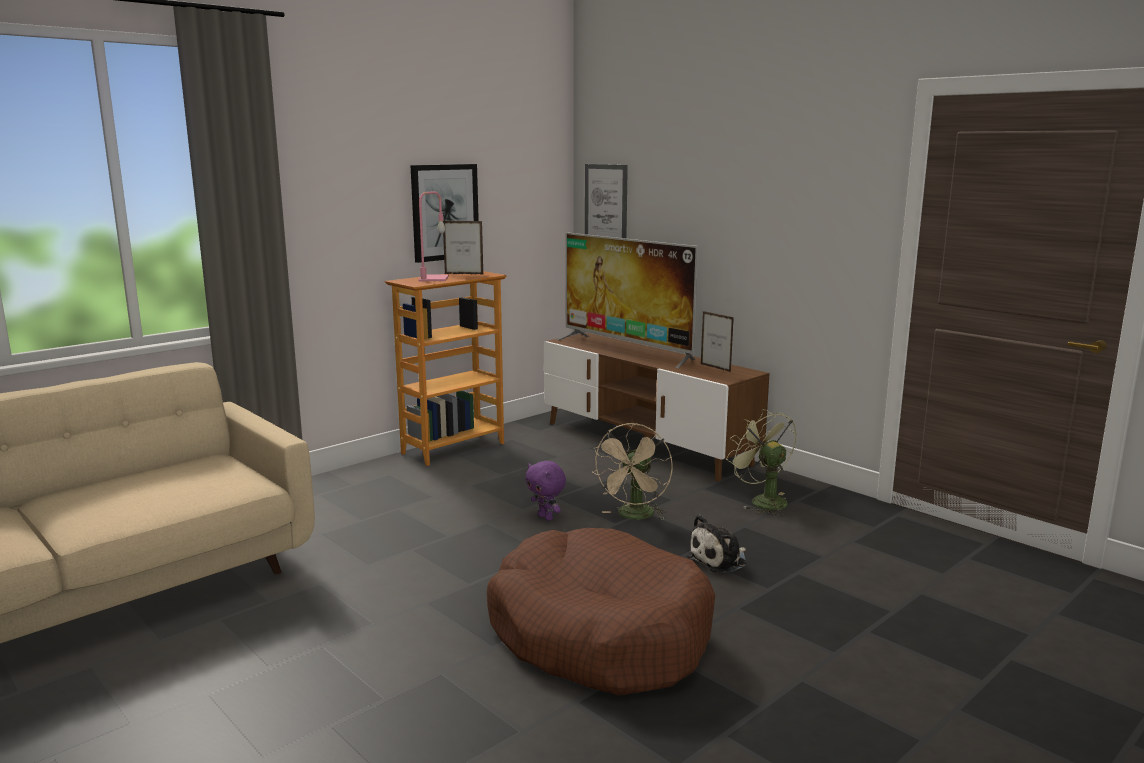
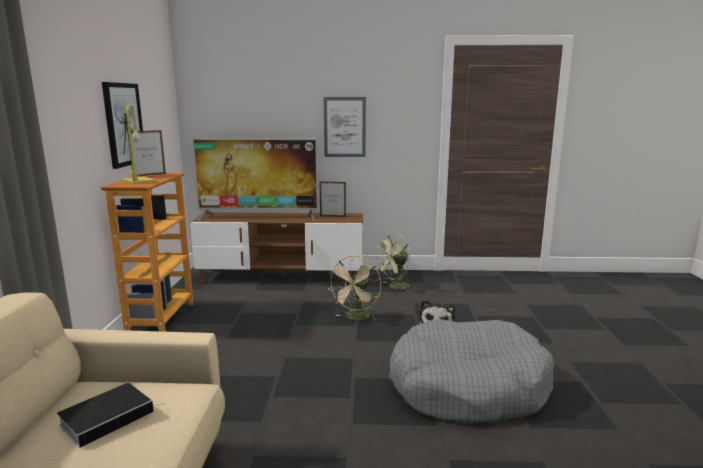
camera: 45 degrees left, 0 degrees up
(181, 478) = (109, 416): none -> book
(434, 279) = (139, 180): pink table lamp -> yellow table lamp
(546, 517) = (313, 338): purple plush toy -> none
(599, 634) = (467, 387): brown dog bed -> grey dog bed
(606, 205) = (213, 118): picture -> picture (344, 127)
(634, 516) = (356, 318): beige fan -> beige fan turned 45 degrees clockwise
(762, 501) = (395, 287): green fan -> green fan turned 45 degrees counterclockwise

